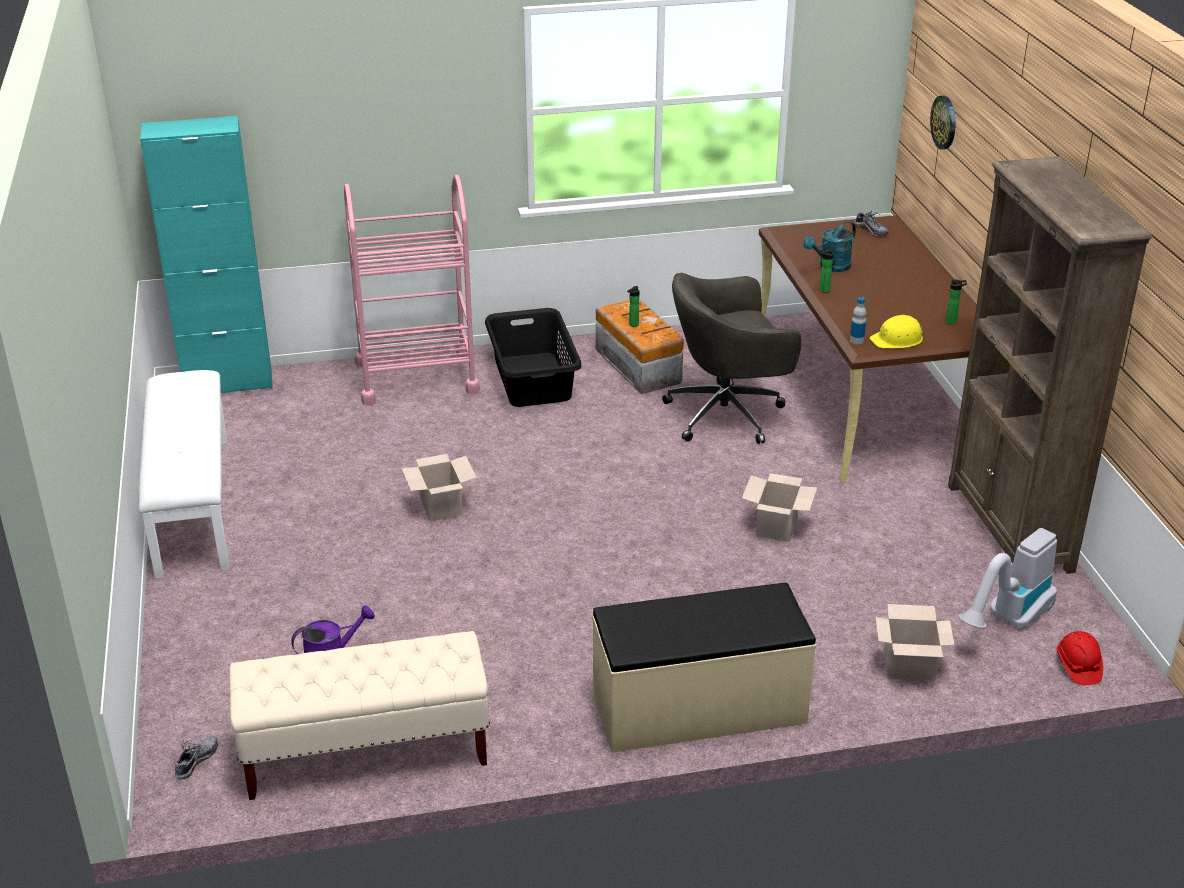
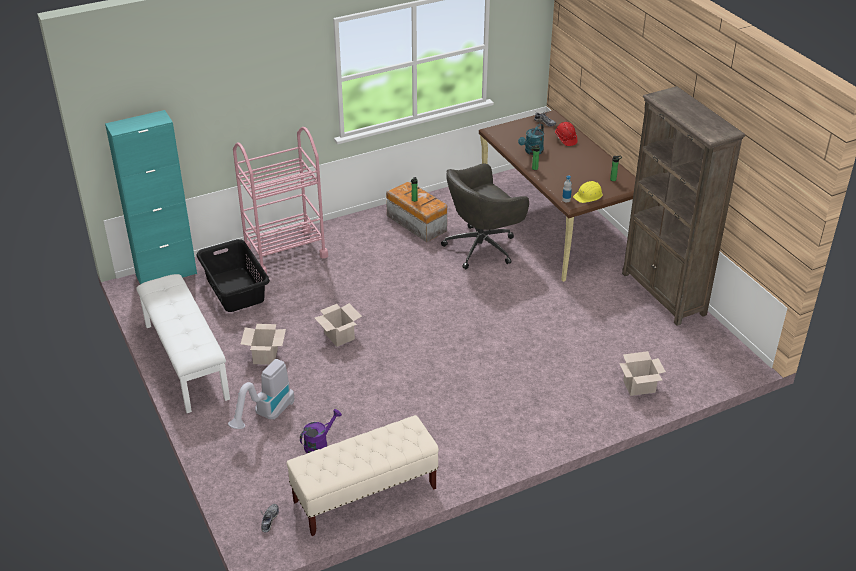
camera: 15 degrees left, 5 degrees up
(533, 379) = (357, 242): black laundry basket -> black laundry basket (235, 289)
(699, 708) = (537, 433): beige bench -> none
(777, 528) = (538, 316): cardboard box -> cardboard box (266, 356)
(944, 122) = (586, 57): wall clock -> none
(1007, 621) = (681, 350): vacuum cleaner -> vacuum cleaner (266, 416)
(1078, 667) = (725, 370): red hard hat -> red hard hat (565, 139)

